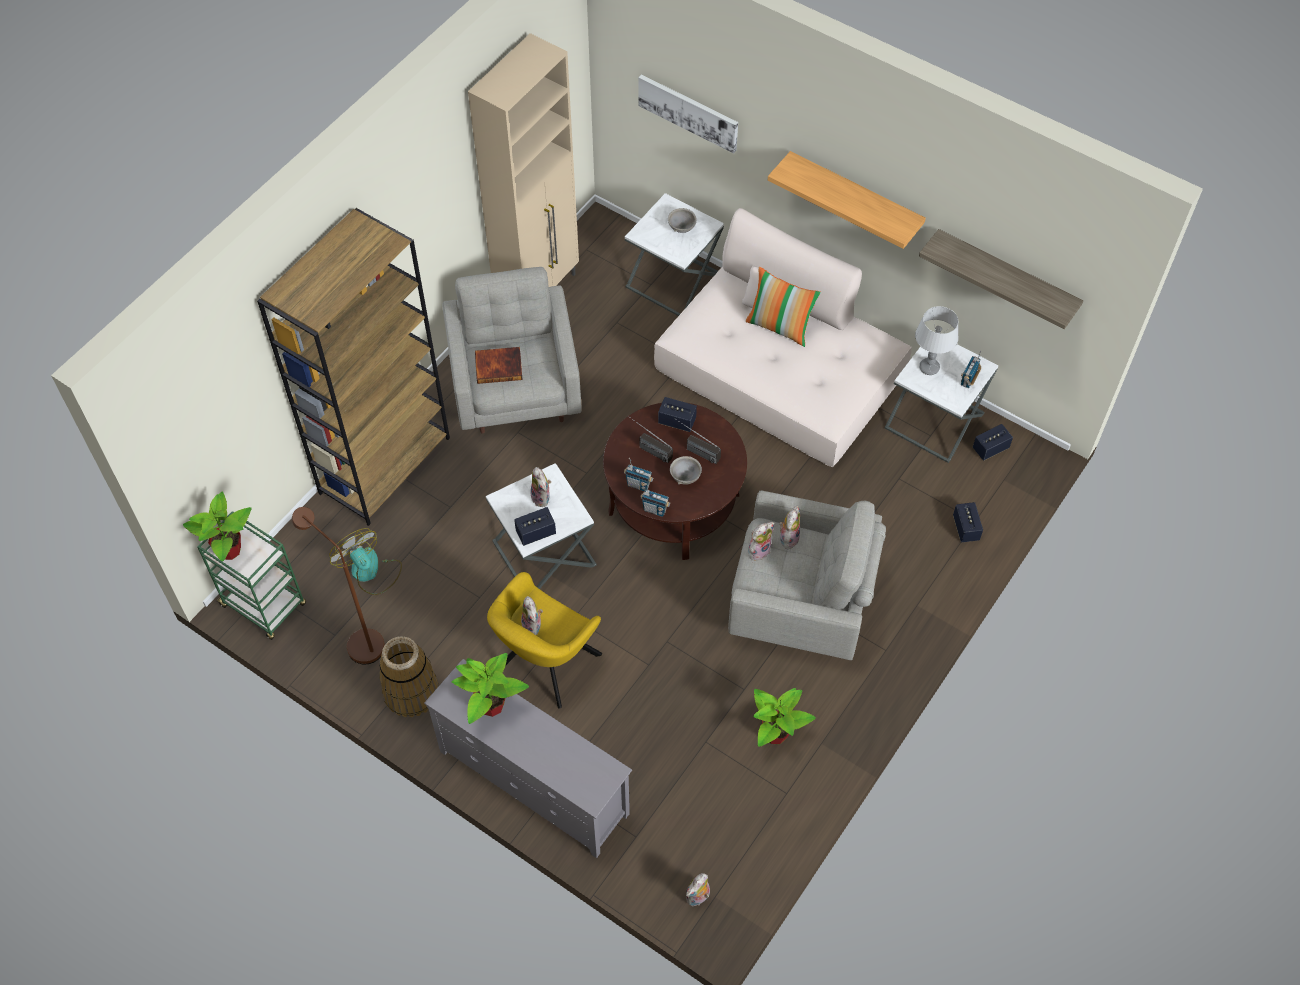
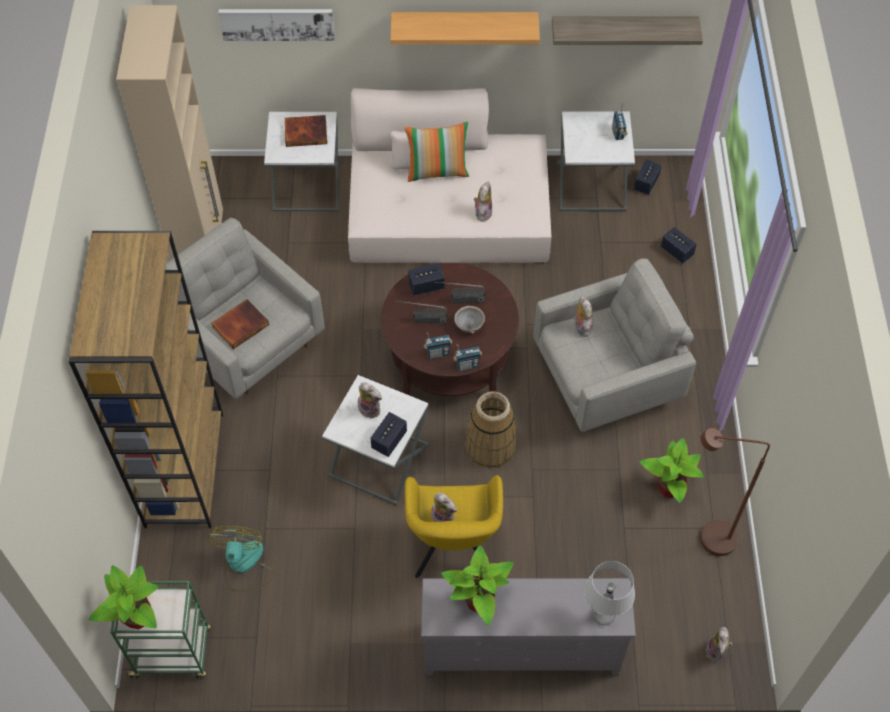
camera: 35 degrees left, 0 degrees up
(359, 641) = (281, 629): brown floor lamp -> brown floor lamp (707, 538)
(370, 572) = (244, 565): fan -> fan turned 75 degrees clockwise
(411, 692) = (360, 642): basket -> basket (490, 446)
(682, 228) = (306, 132): grey bowl -> book
(759, 550) = (568, 350): plush toy -> plush toy (482, 212)
(929, 368) = (583, 139): grey table lamp -> grey table lamp (603, 614)

